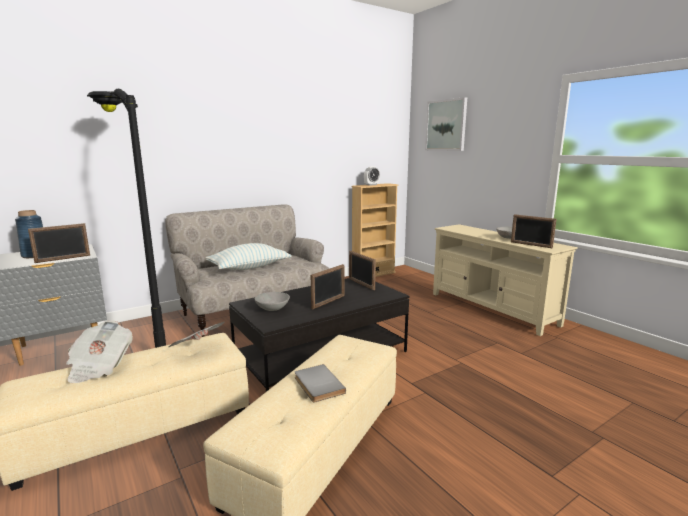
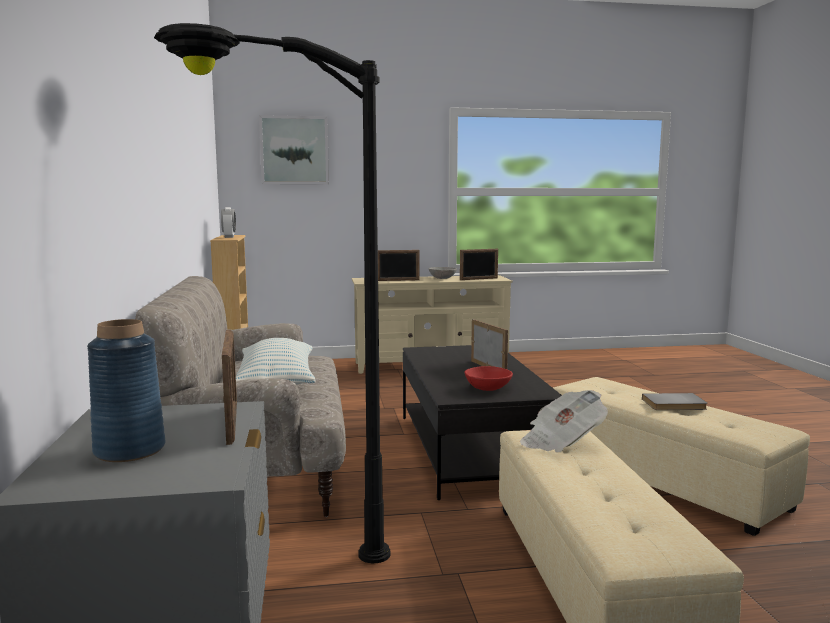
camera: 65 degrees left, 5 degrees down
(99, 366) = (590, 497): newspaper -> none
(272, 308) = (487, 388): grey bowl -> red bowl
(361, 284) = (438, 351): picture frame -> picture frame (398, 280)

